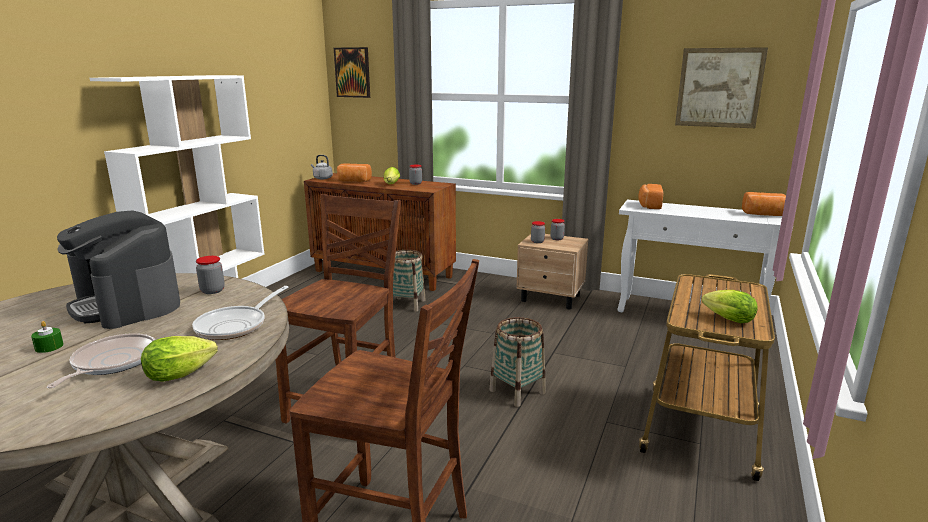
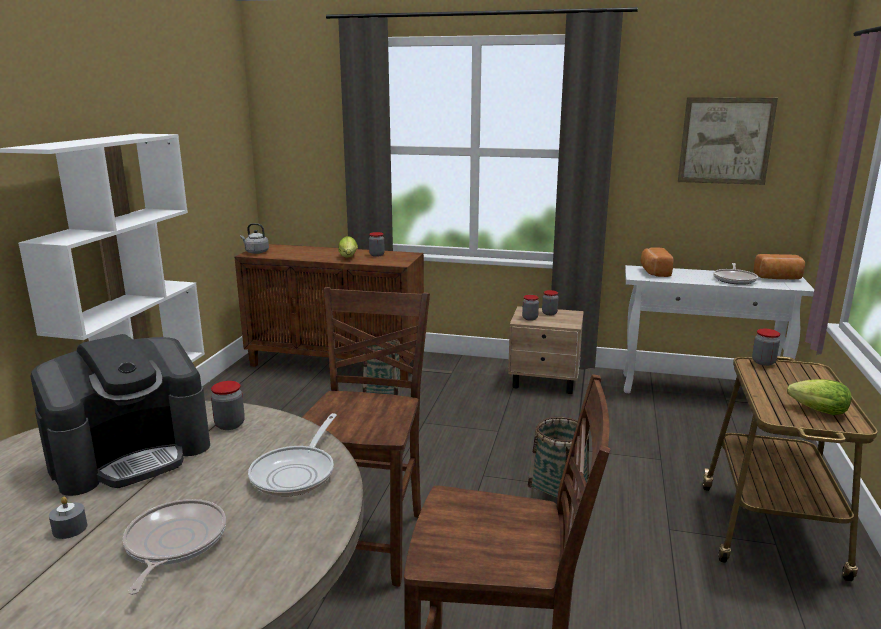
camera: 10 degrees left, 0 degrees up
(49, 347) = (70, 529): green candle -> grey candle
(127, 304) = (131, 454): coffee machine -> coffee machine turned 75 degrees counterclockwise
(184, 374) = (281, 550): lettuce -> none
(352, 72) = (284, 120): picture -> none
(353, 181) = (298, 255): bread -> none
(704, 279) = (763, 362): none -> jar
(720, 214) = (734, 279): none -> frying pan

